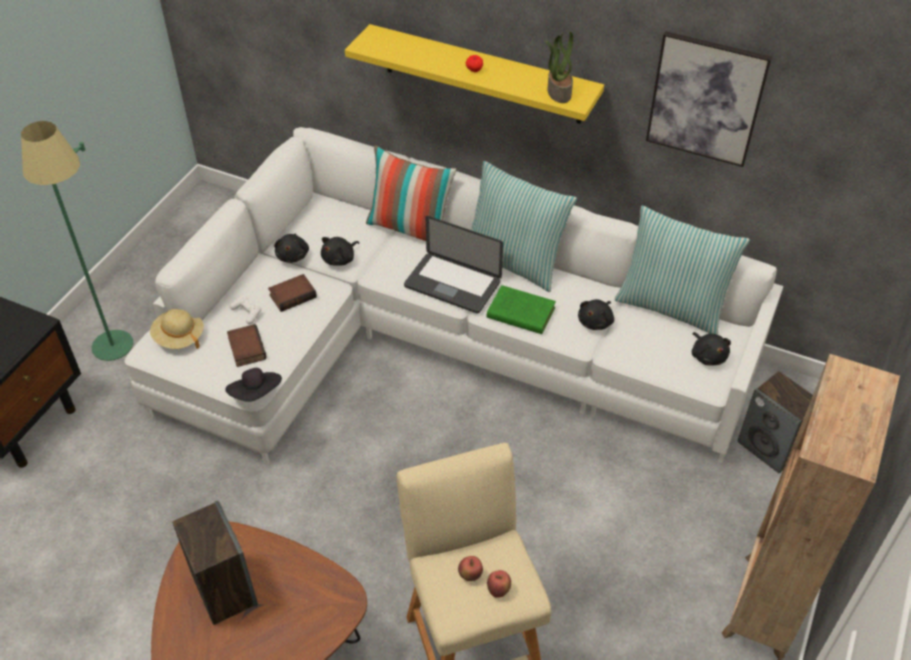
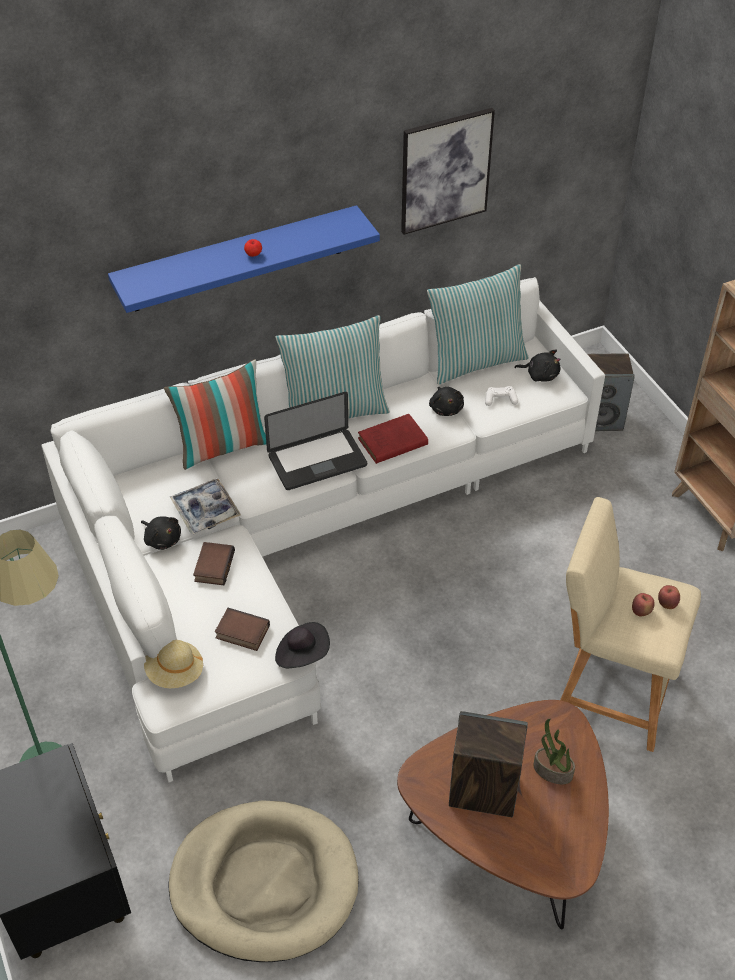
camera: 50 degrees left, 0 degrees up
(105, 526) = (265, 883): none -> beige dog bed
(247, 312) = (198, 608): white game controller -> white game controller (500, 399)
(340, 259) = (205, 511): black plush toy -> tray
(482, 74) = (237, 259): yellow shelf -> blue shelf
(519, 312) = (391, 442): green book -> red book
(558, 92) = (338, 231): potted plant -> potted plant (552, 771)

